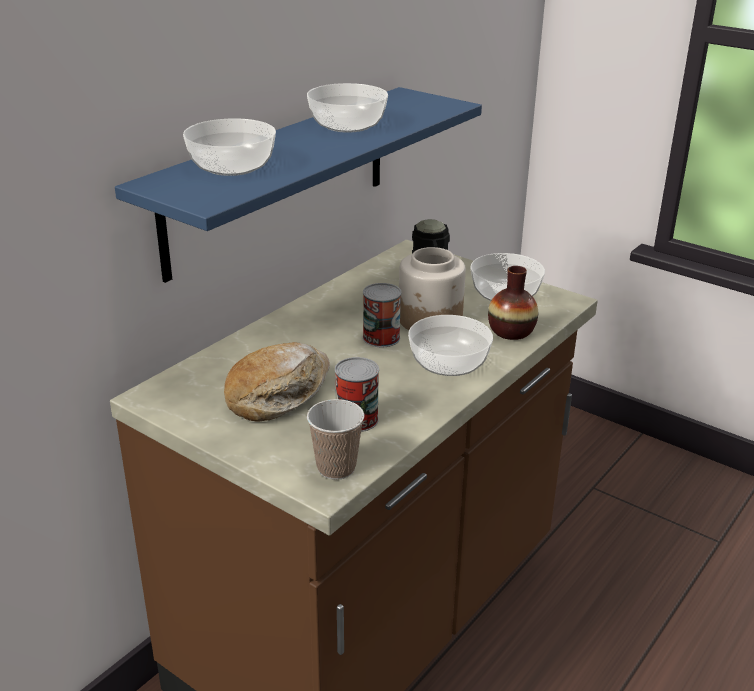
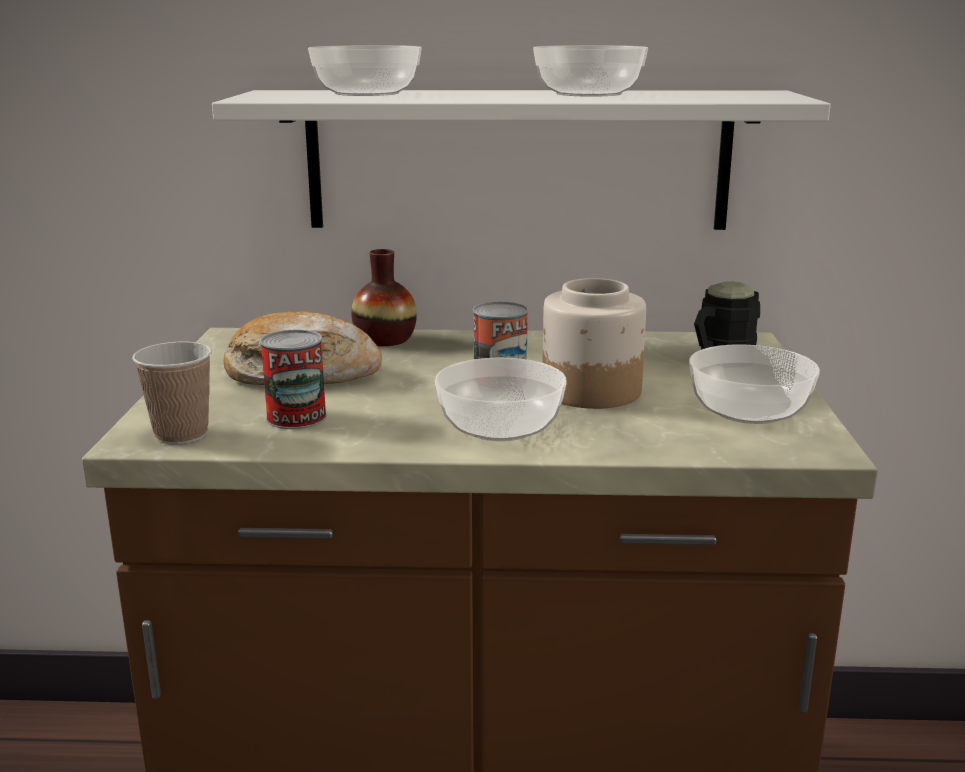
camera: 55 degrees right, 10 degrees down
(280, 179) = (517, 160): blue shelf -> white shelf
(511, 331) = (651, 438): vase -> vase (385, 339)

